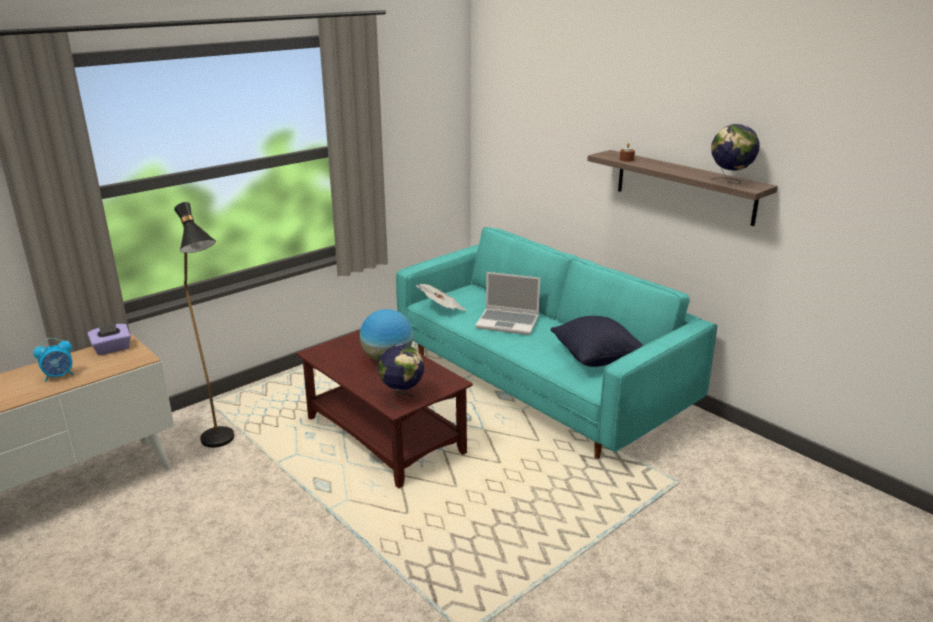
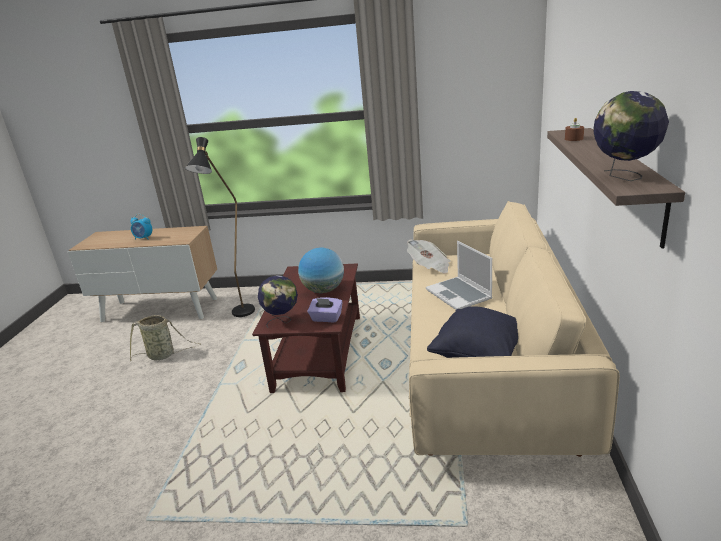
camera: 50 degrees right, 0 degrees up
(112, 349) = (185, 231): purple tissue box -> purple tissue box (326, 318)
(193, 523) = (163, 355): none -> basket
(539, 382) = (486, 364): turquoise sofa -> beige sofa

